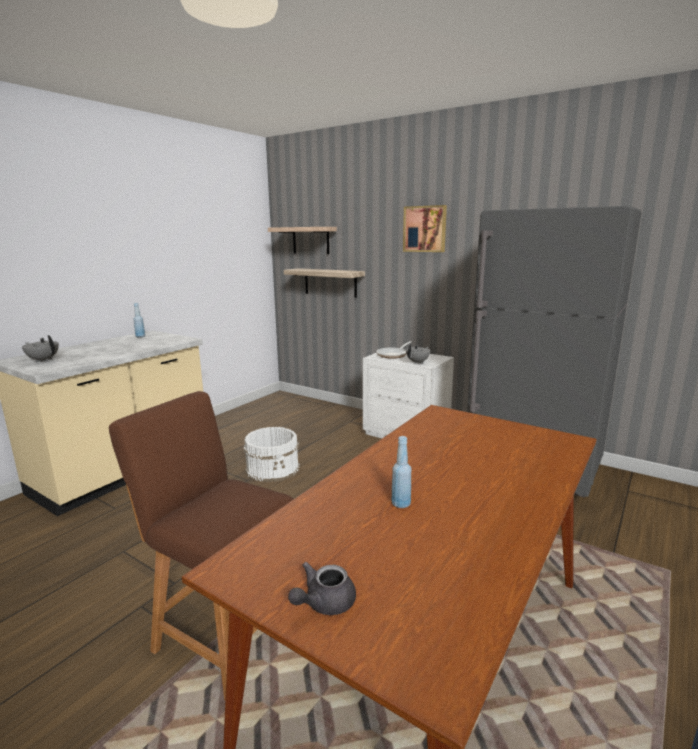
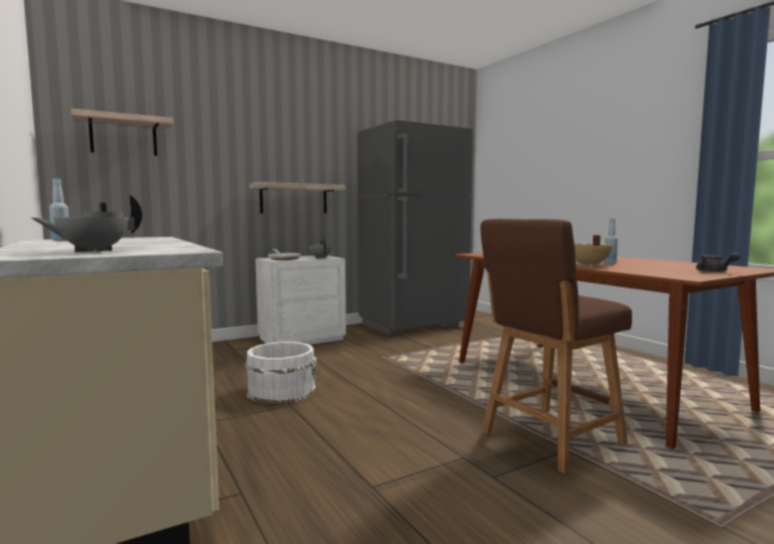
camera: 65 degrees left, 10 degrees down
(330, 282) = (159, 191): shelf -> shelf (294, 199)
(348, 489) = (588, 265): none -> beige cooking pot
(425, 229) = (282, 137): picture -> none

